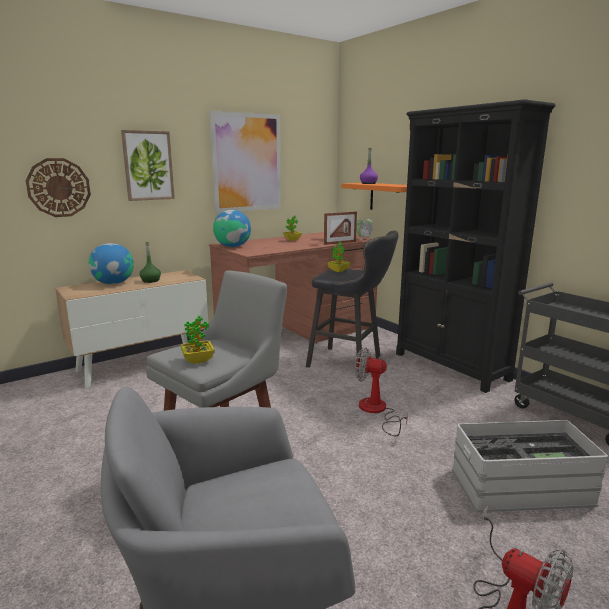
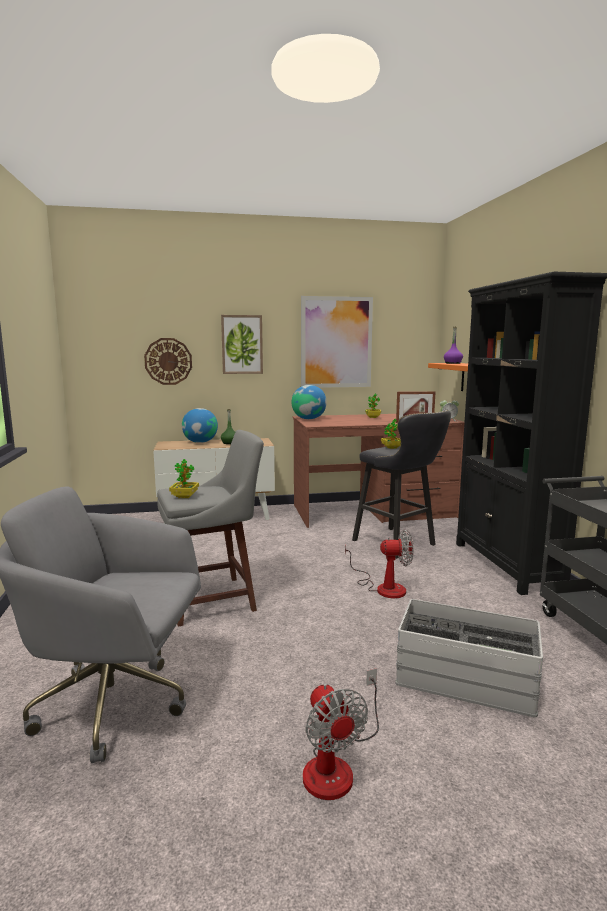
camera: 25 degrees right, 5 degrees down
(377, 411) = (383, 587): fan -> fan turned 135 degrees clockwise

